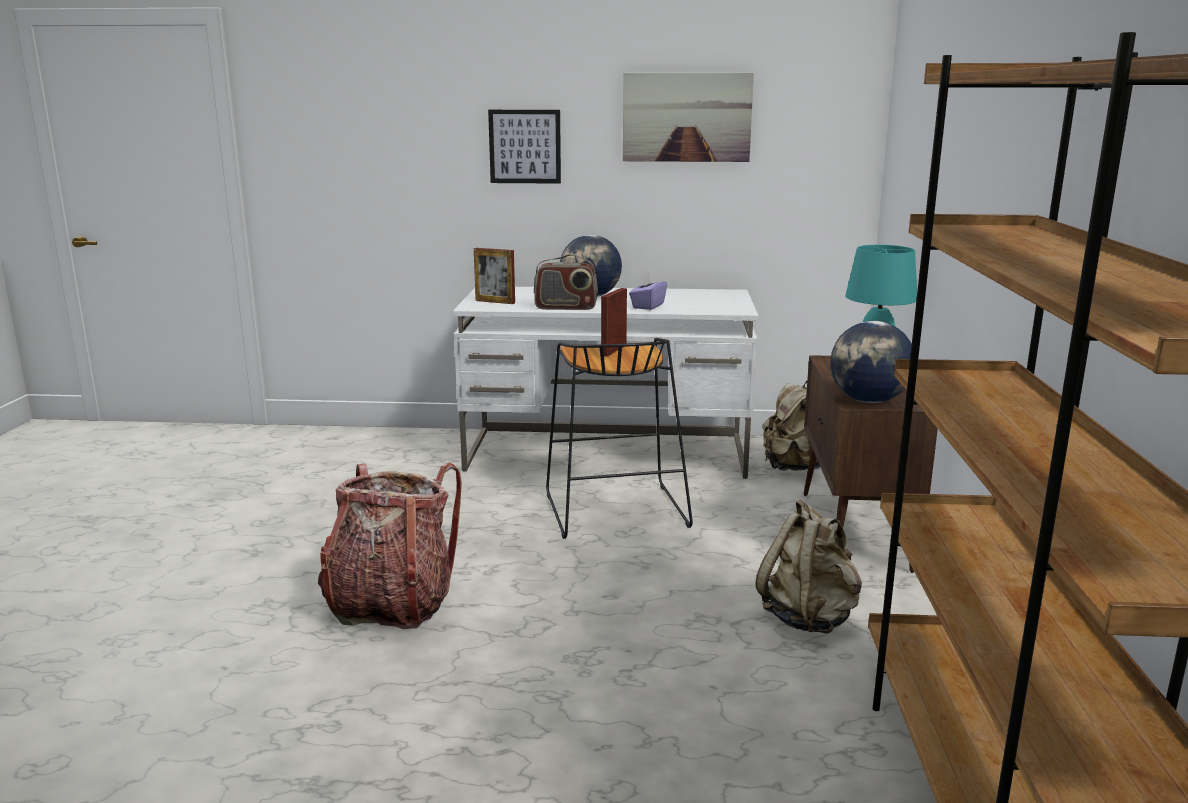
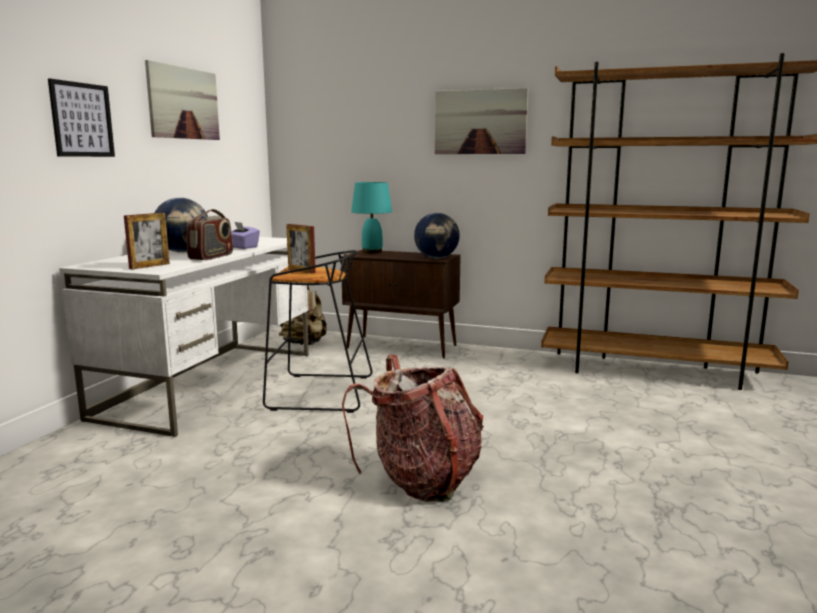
camera: 75 degrees left, 5 degrees down
(809, 617) = (492, 370): beige backpack -> none
(996, 160) = (480, 122): none -> picture

